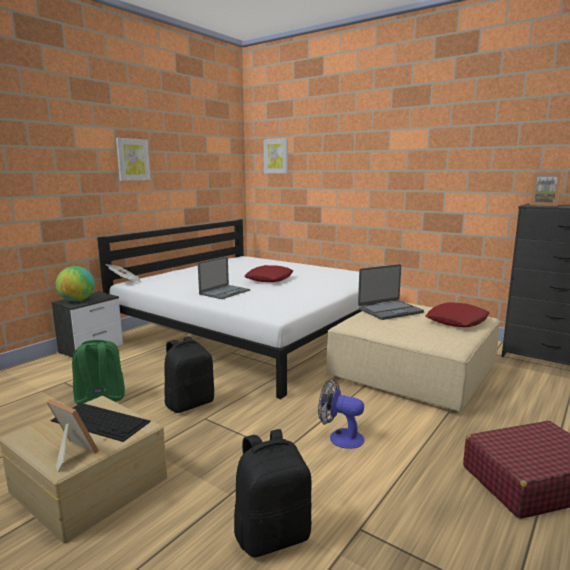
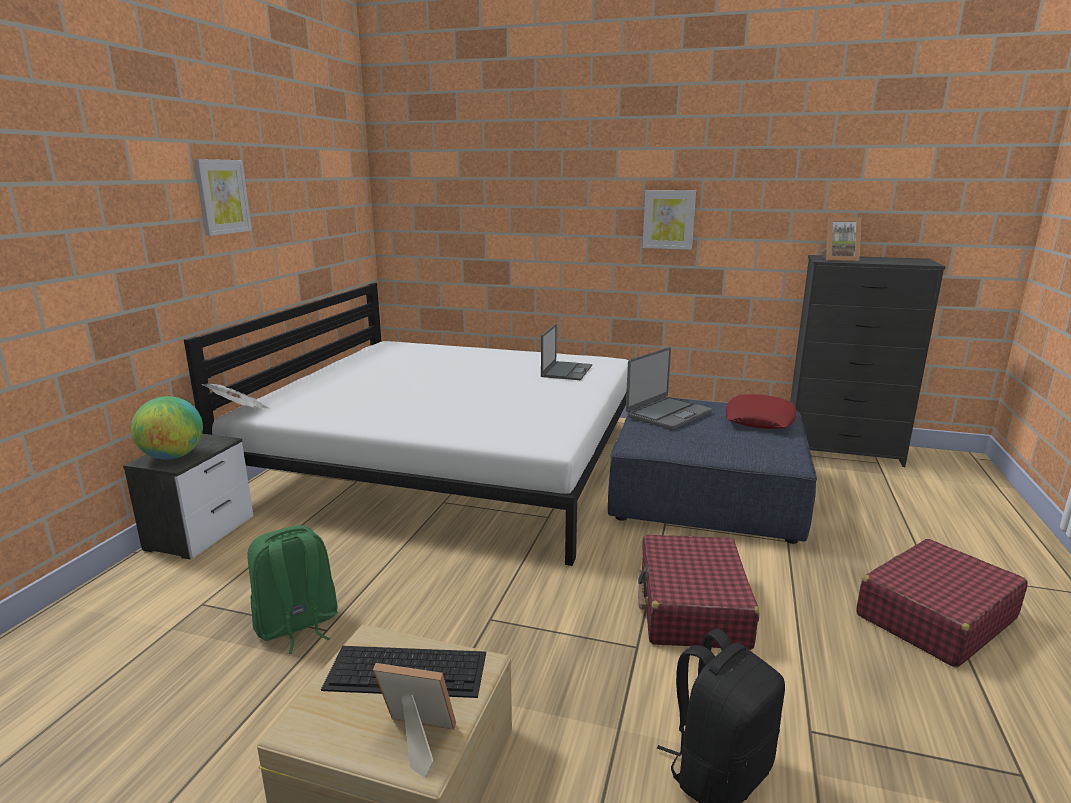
camera: 20 degrees left, 5 degrees up
(190, 403) = (448, 600): black backpack -> none
(225, 292) = (430, 412): laptop -> laptop (566, 371)
(269, 279) = (471, 380): red pillow -> none
(276, 156) = (429, 182): picture -> picture (669, 219)
(340, 437) = (692, 607): fan -> red suitcase
(413, 371) = (706, 492): beige ottoman -> blue ottoman

